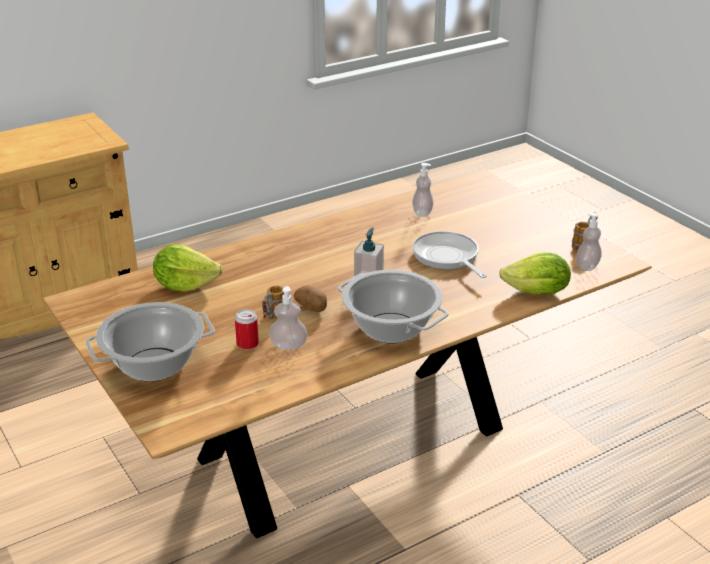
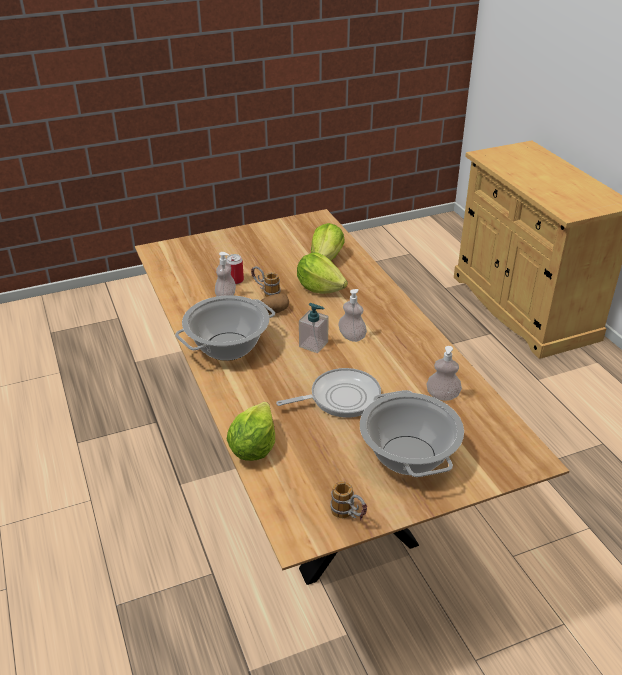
camera: 100 degrees right, 5 degrees up
(154, 364) = (227, 246): cooking pot -> cooking pot (409, 456)
(256, 284) = (320, 288): none -> lettuce
(587, 266) = (295, 503): soap dispenser -> soap dispenser (352, 337)

